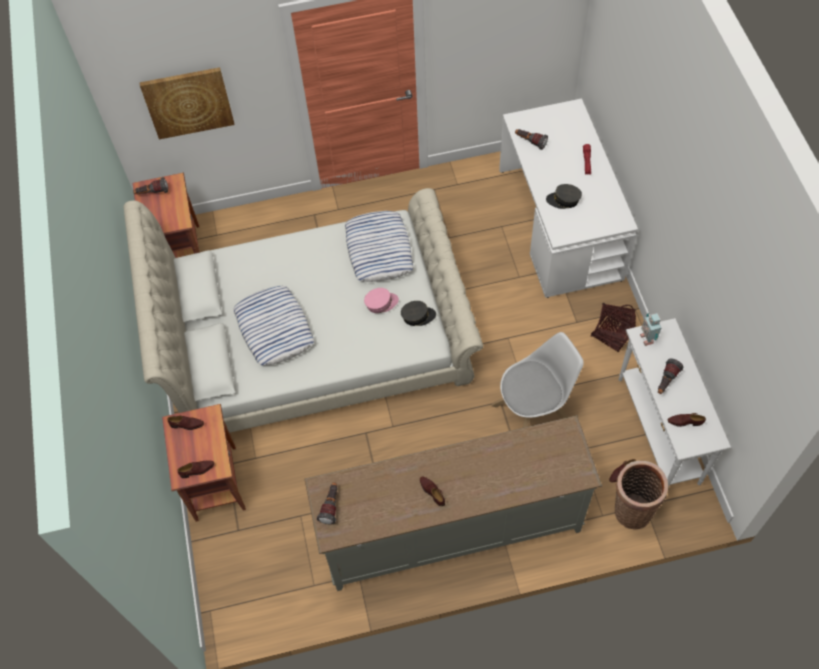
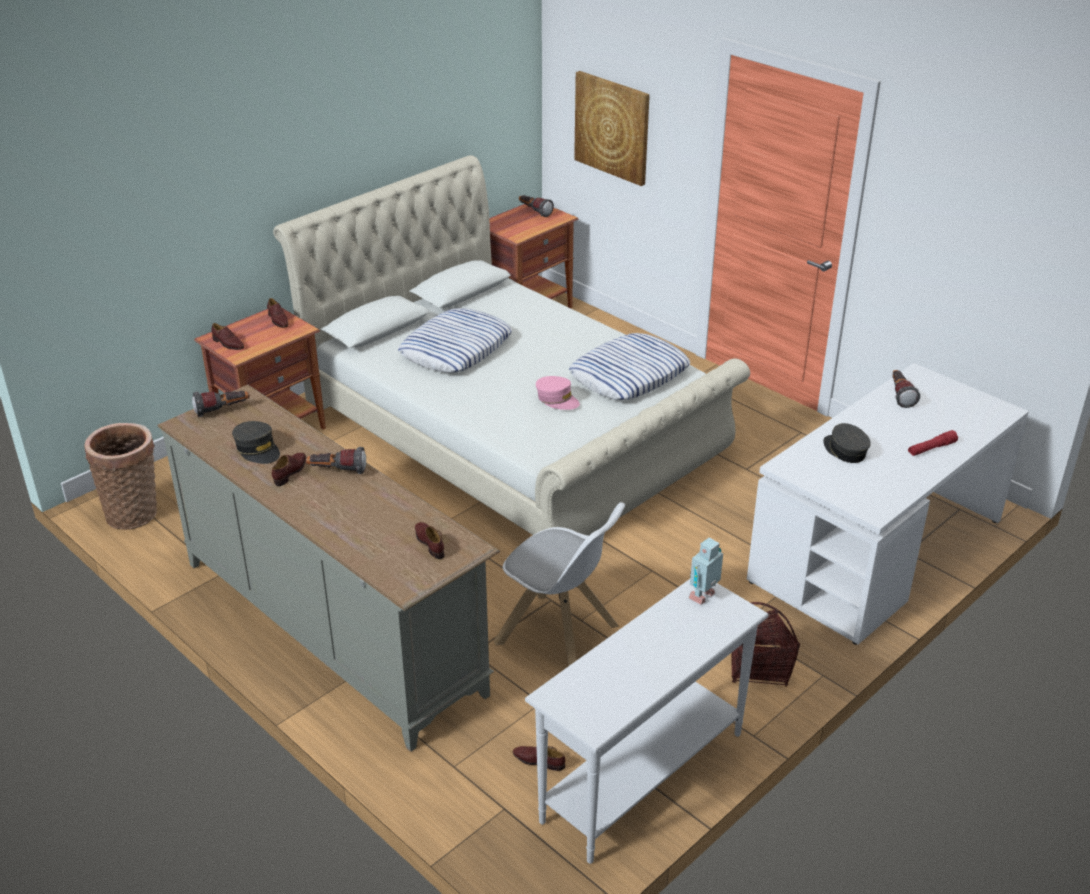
camera: 55 degrees right, 25 degrees down
(418, 316) = (566, 430): grey cap -> grey cap (257, 450)
(631, 508) = (488, 795): basket -> basket (134, 512)
(666, 381) = (648, 639): flashlight -> flashlight (337, 471)
(685, 421) = (596, 682): brown shoe -> brown shoe (430, 543)

